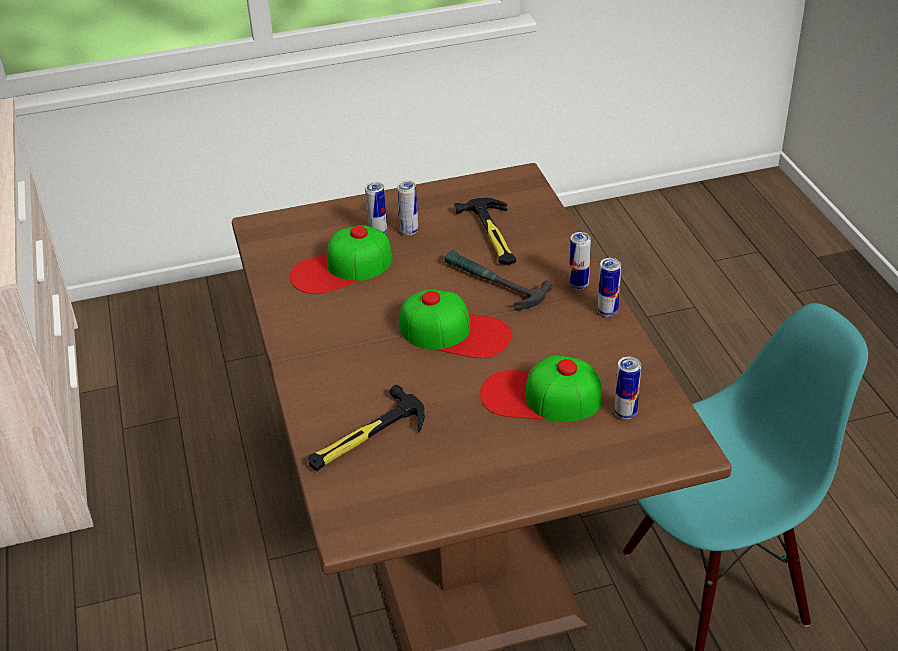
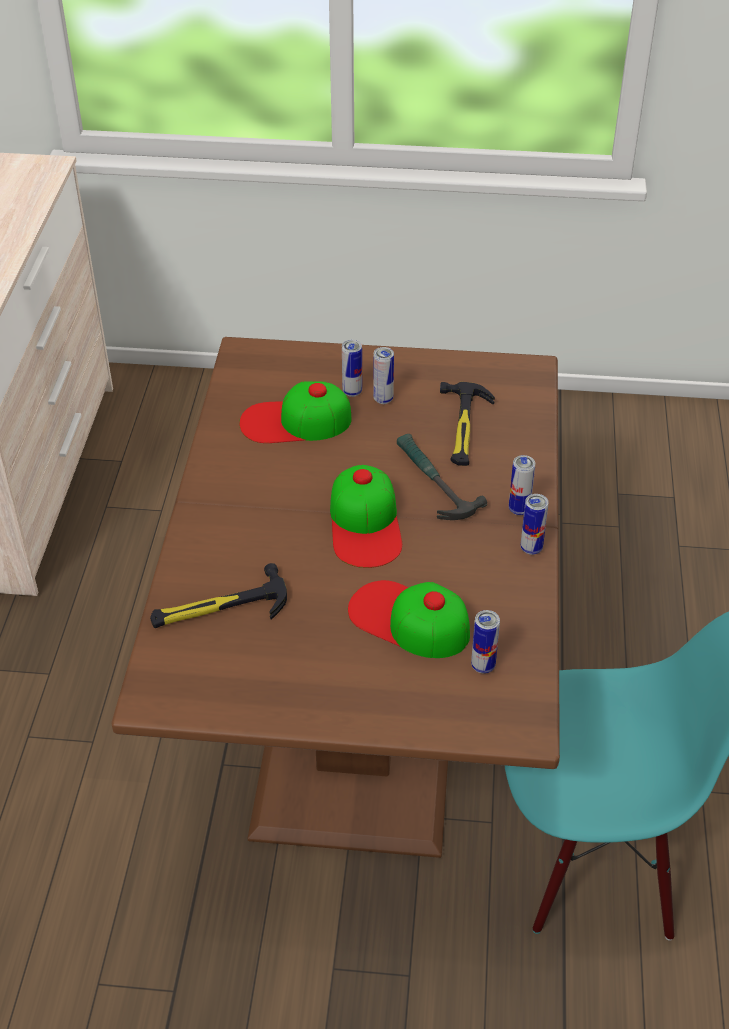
camera: 20 degrees right, 5 degrees up
(455, 332) = (365, 524): cap -> cap turned 45 degrees clockwise

